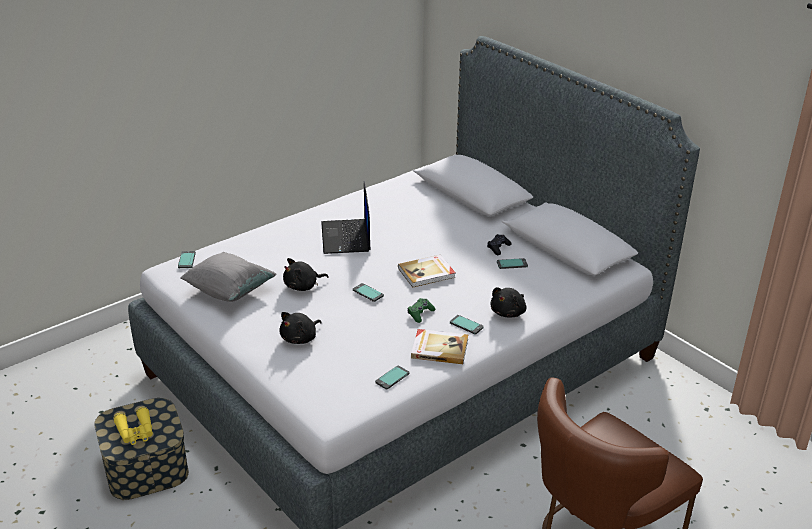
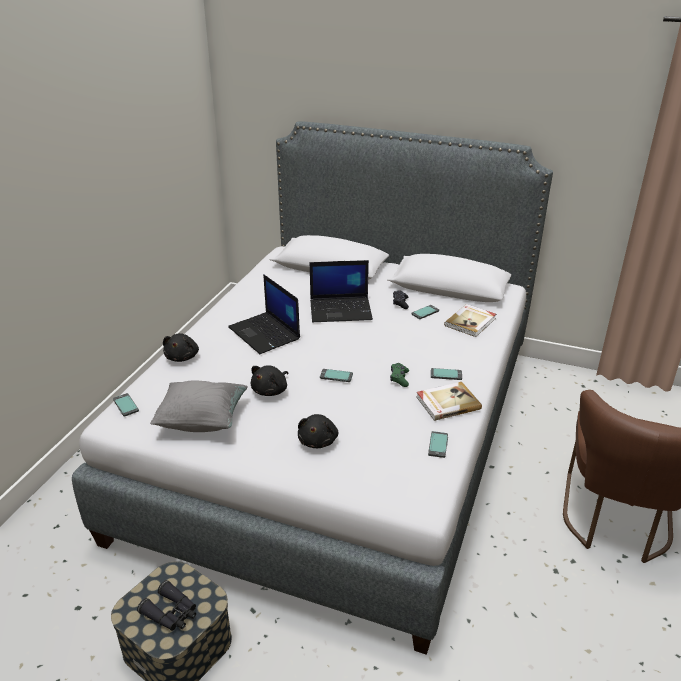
camera: 30 degrees left, 0 degrees up
(136, 432) = (171, 613): yellow binoculars -> black binoculars
(427, 273) = (367, 341): book -> book (471, 322)
(435, 237) = (341, 310): none -> laptop
(509, 312) = (466, 352): black plush toy -> black plush toy (182, 357)

